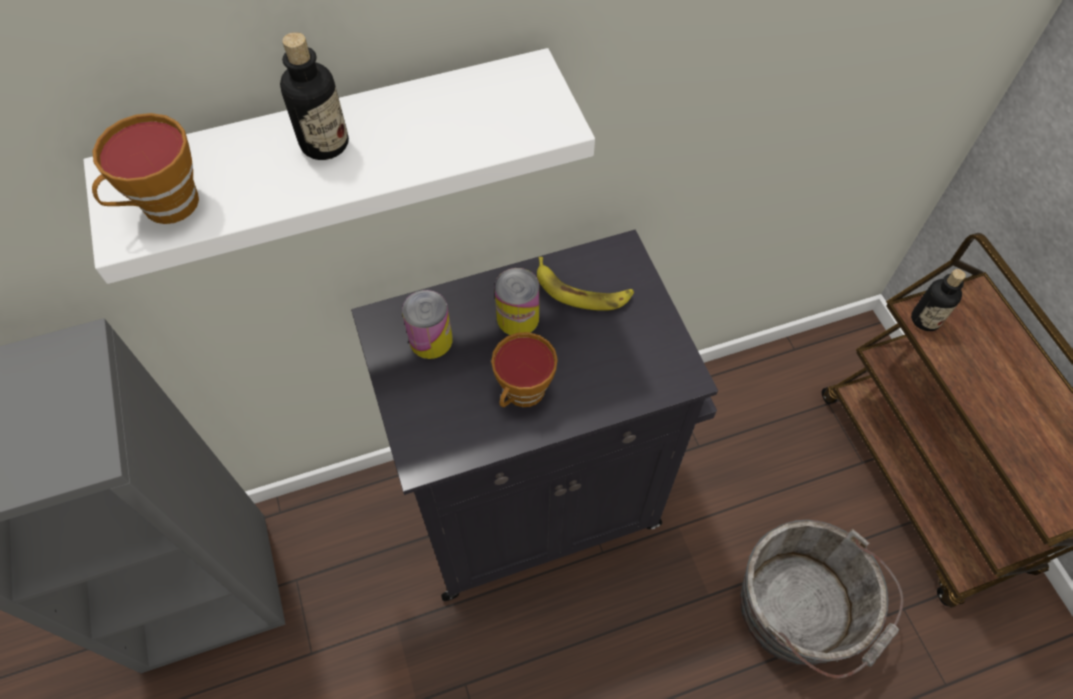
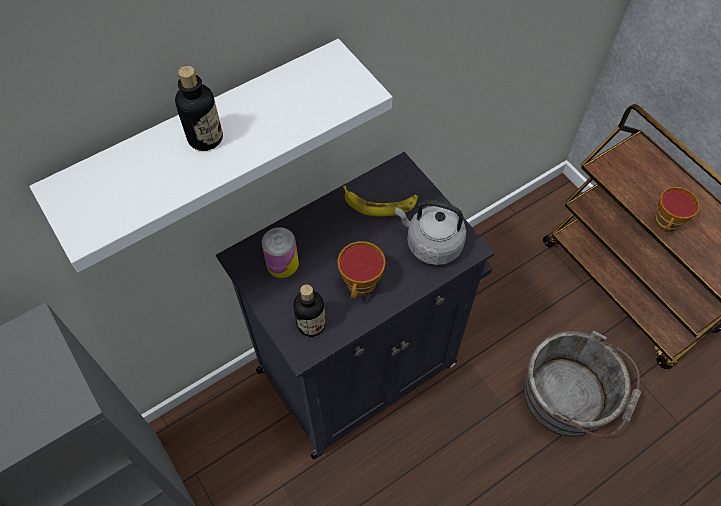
camera: 15 degrees left, 0 degrees up
(165, 207) = (106, 208): cup -> cup (665, 224)
(518, 318) = (340, 233): can -> none
(633, 359) = (431, 244): none -> grey kettle
(925, 319) = (610, 172): bottle -> bottle (311, 324)

